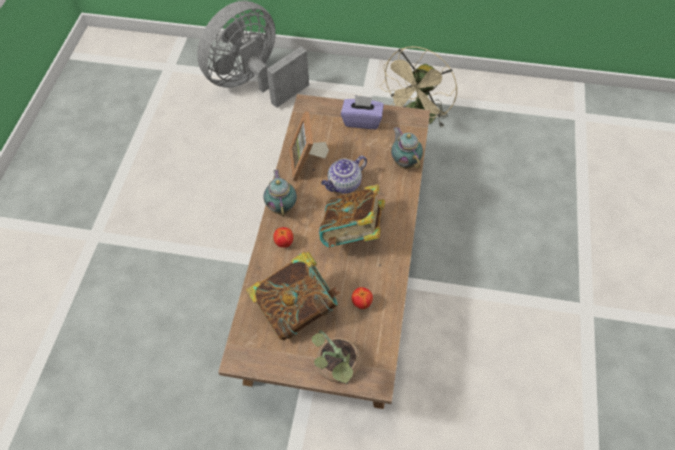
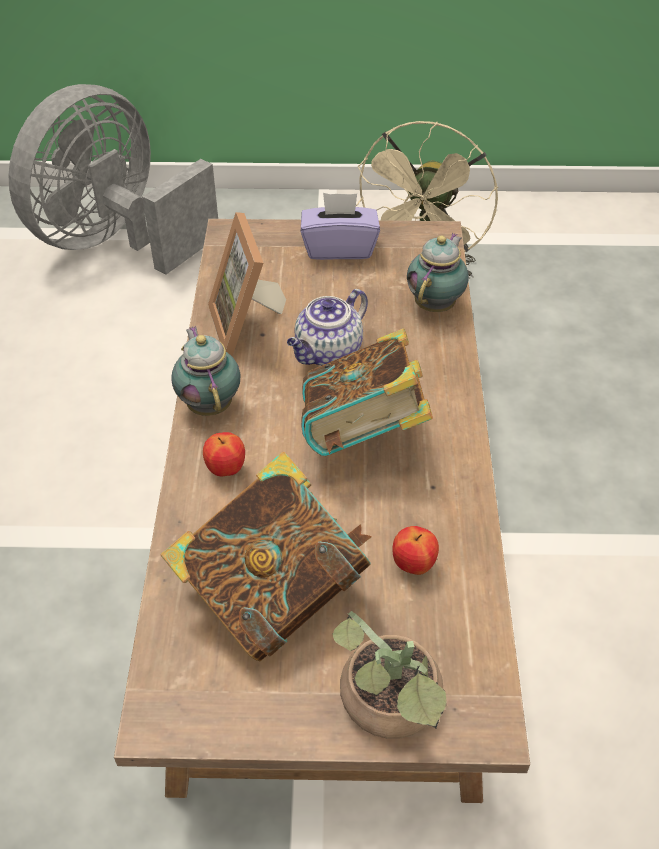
camera: 10 degrees left, 10 degrees down
(405, 162) = (436, 304): teapot -> teapot turned 60 degrees clockwise

